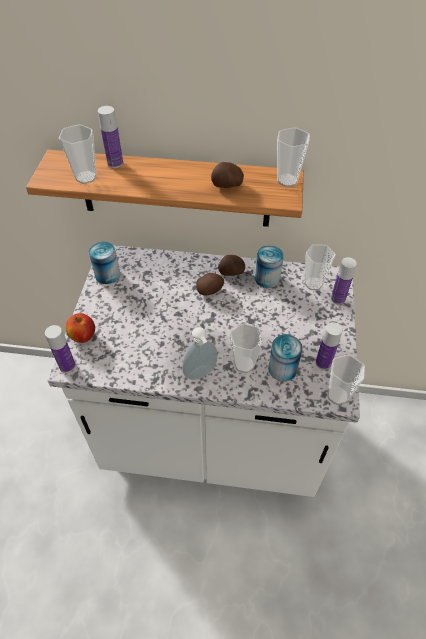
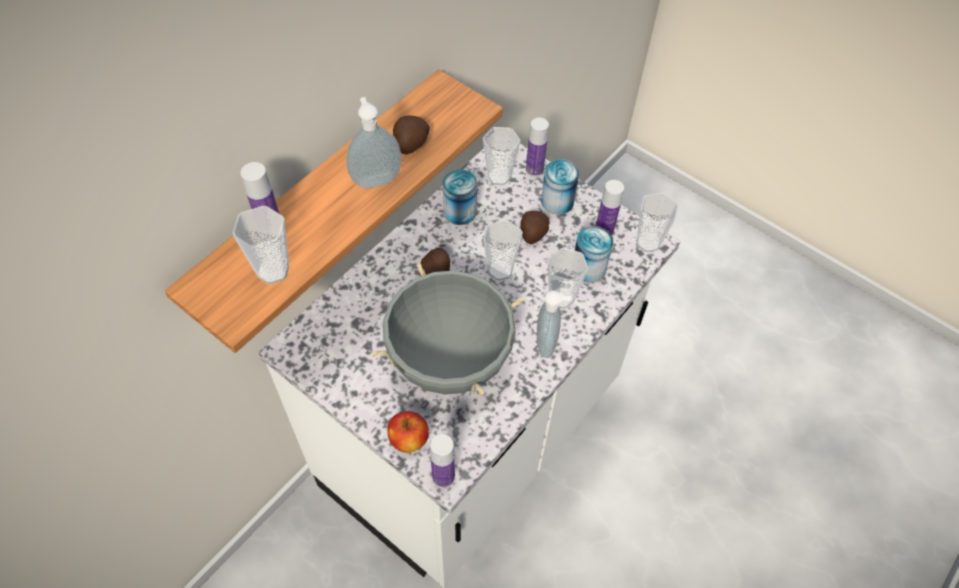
camera: 60 degrees left, 5 degrees up
(107, 274) = (324, 367): can -> can (557, 201)
(152, 328) = (450, 360): none -> grey cooking pot
(186, 184) = (376, 179): none -> soap dispenser
(231, 272) = (424, 239): potato -> potato (532, 234)
(287, 180) = (446, 91): cup -> cup (500, 270)

